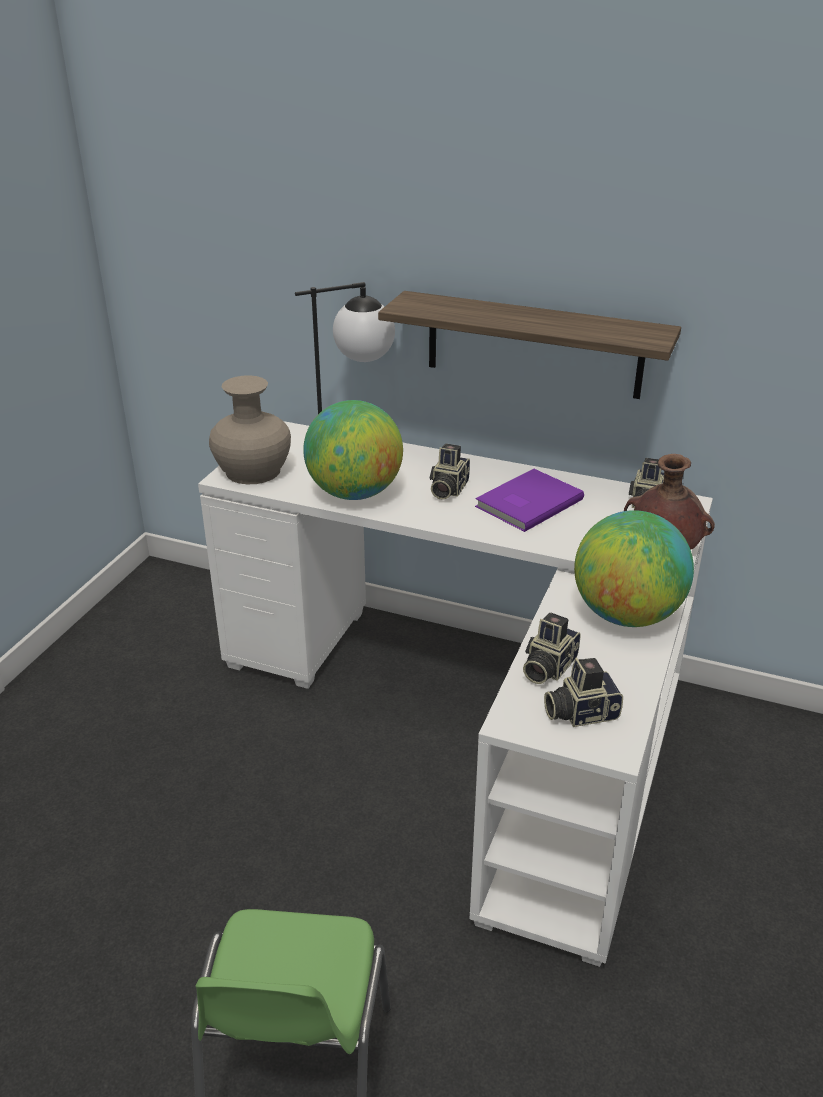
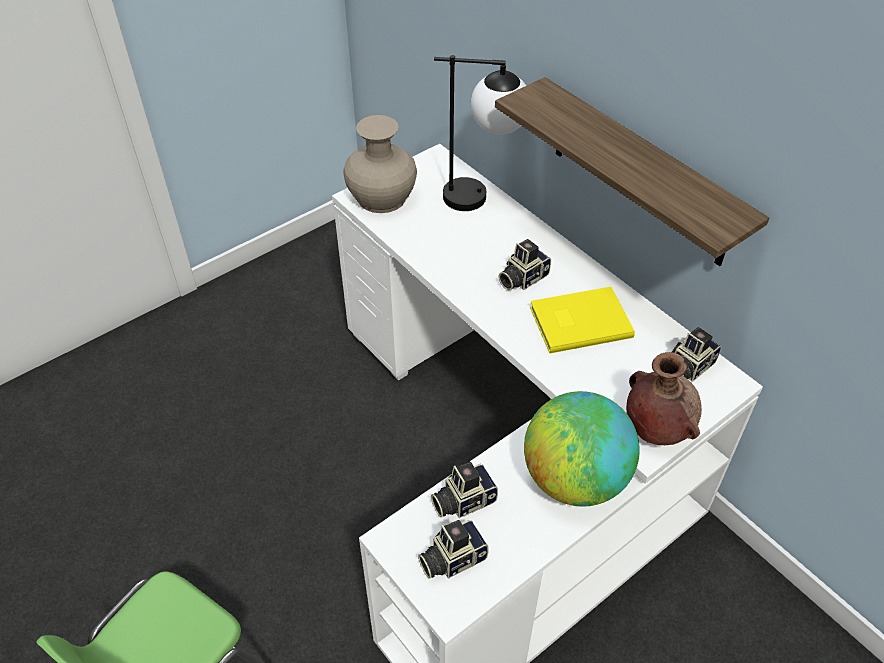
camera: 30 degrees right, 15 degrees up
(355, 493) = (442, 252): globe -> none
(526, 502) = (578, 321): purple book -> yellow book
(580, 712) = (451, 558): camera -> camera turned 45 degrees counterclockwise

